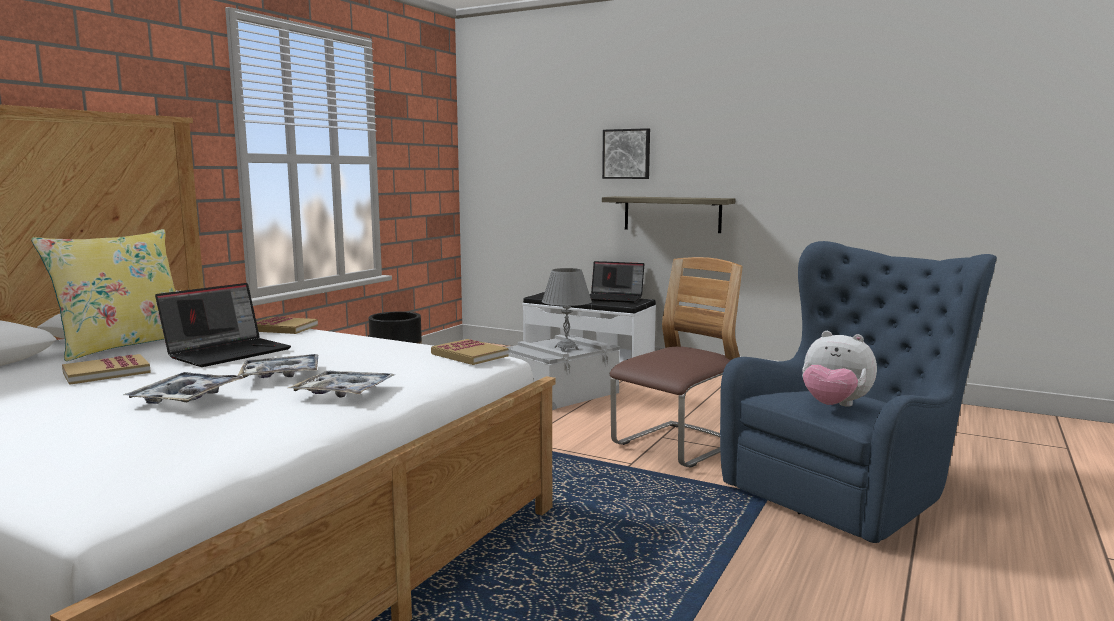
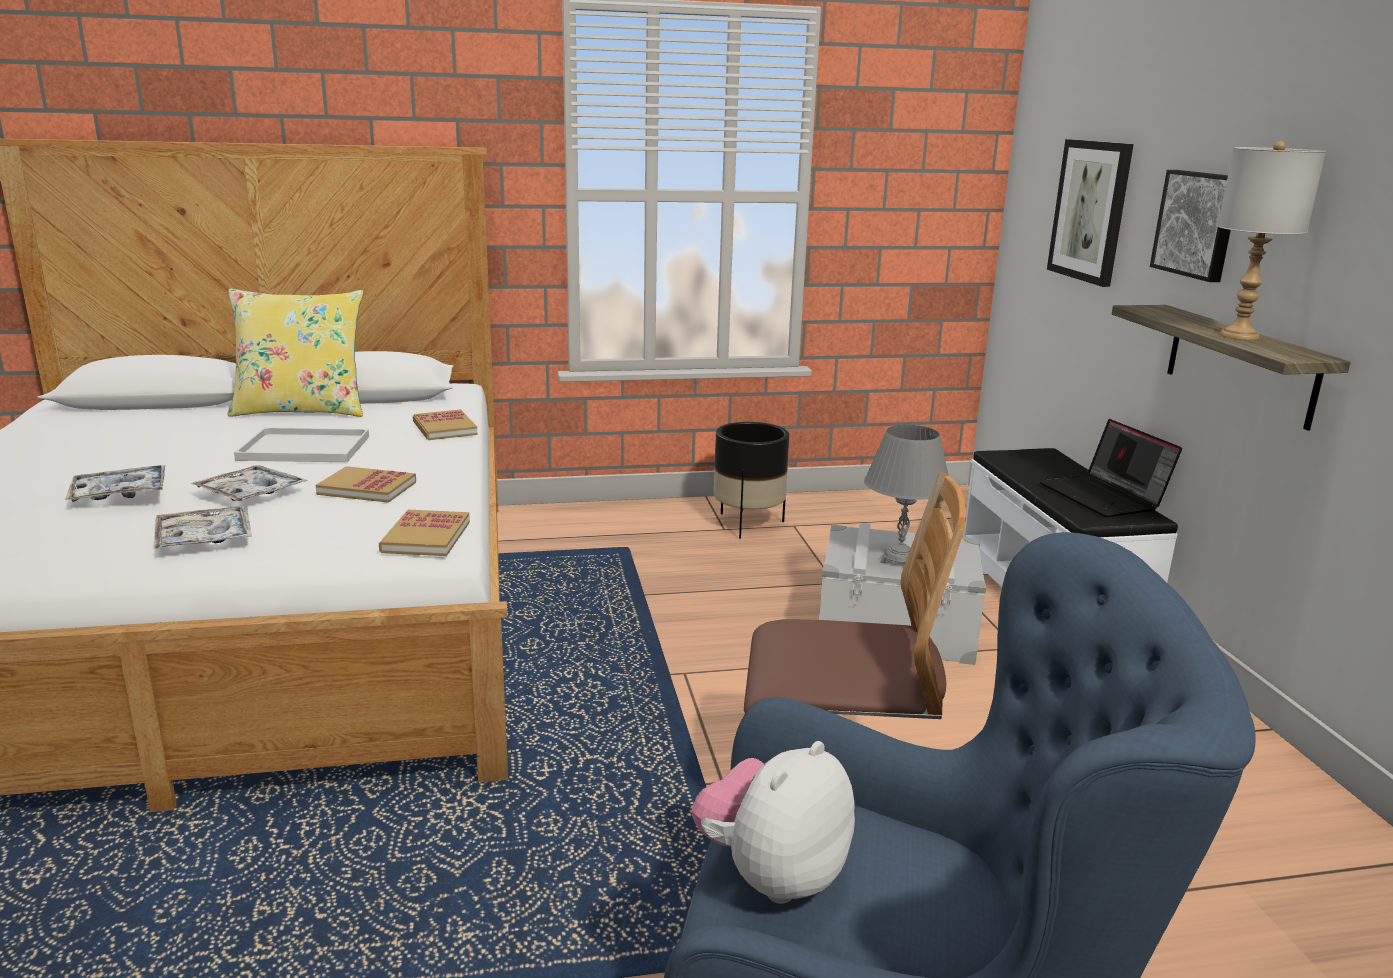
camera: 50 degrees right, 10 degrees up
(106, 372) = (194, 441): book -> book (367, 488)
(228, 352) = (307, 448): laptop -> white tray
(542, 158) = (1090, 211): none -> picture
(680, 197) = (1239, 335): none -> grey table lamp
(834, 406) = (772, 875): plush toy -> plush toy turned 45 degrees clockwise

